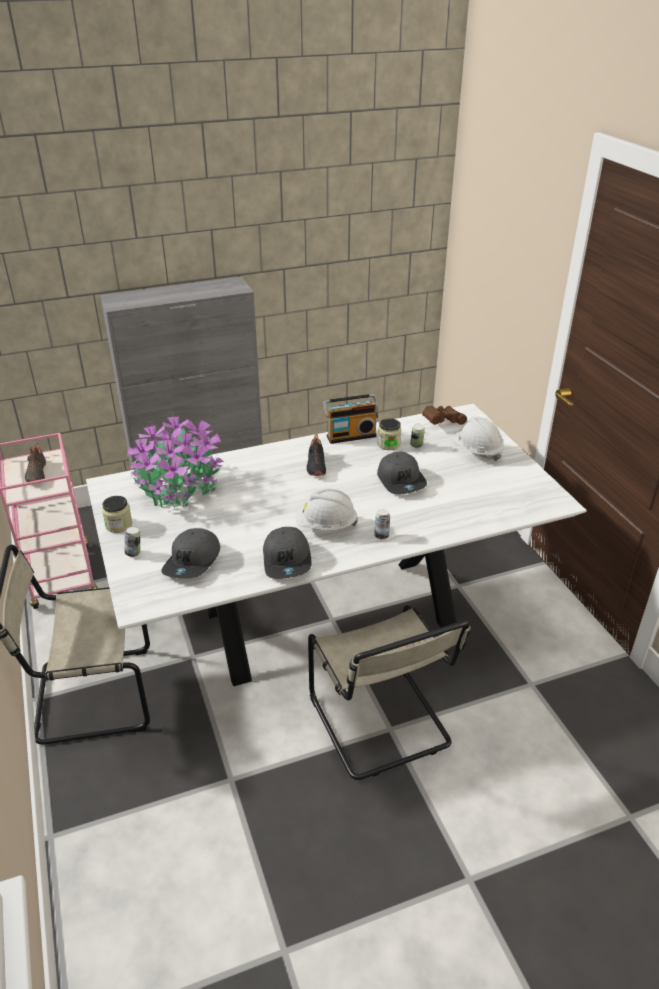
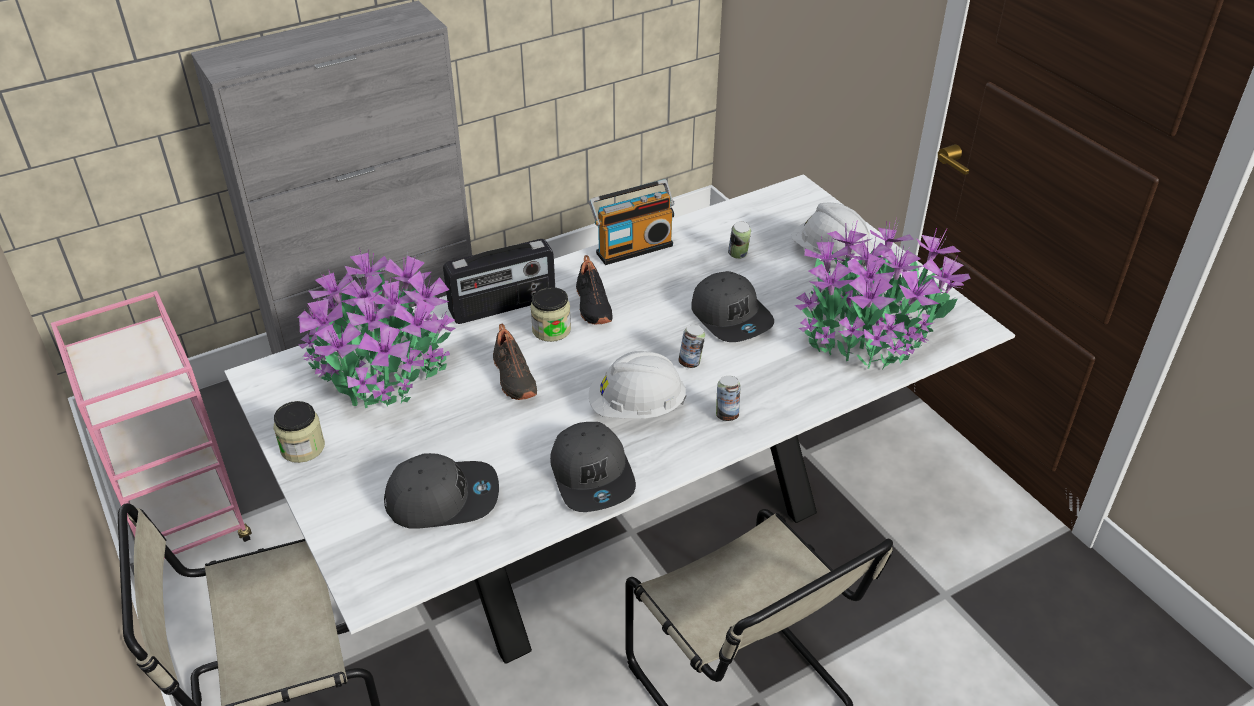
camera: 10 degrees left, 5 degrees up
(36, 473) = (129, 366): black shoe -> black shoe (512, 378)
(134, 553) = (342, 495): can -> can (690, 363)
(193, 561) = (443, 498): grey cap -> grey cap turned 105 degrees counterclockwise
(260, 461) = (503, 306): none -> radio
(388, 444) = (695, 257): jar -> jar (551, 330)
(441, 422) = (764, 210): brown binoculars -> none
(489, 499) = (870, 333): none -> potted plant

